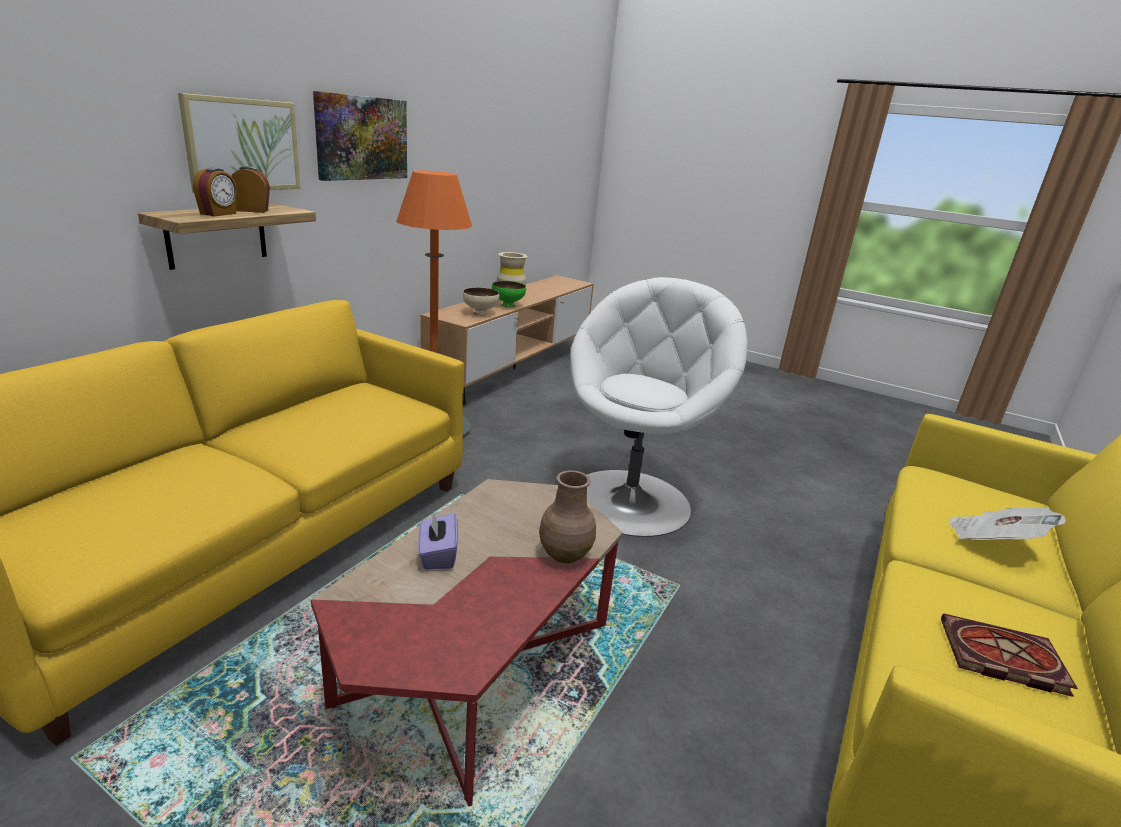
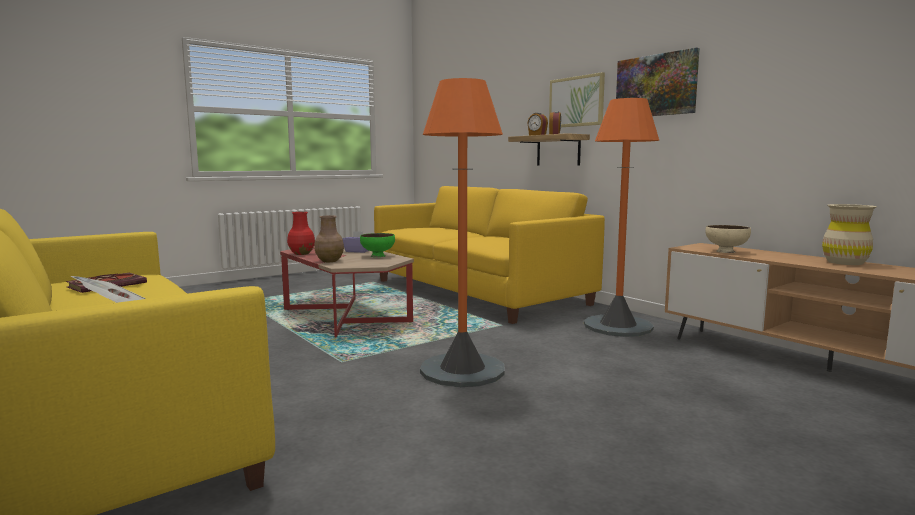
camera: 115 degrees right, 15 degrees down
(505, 628) = (301, 254): none -> red vase
(507, 305) = (780, 259): green bowl -> green bowl (378, 256)
(631, 500) = (462, 370): white armchair -> orange floor lamp

